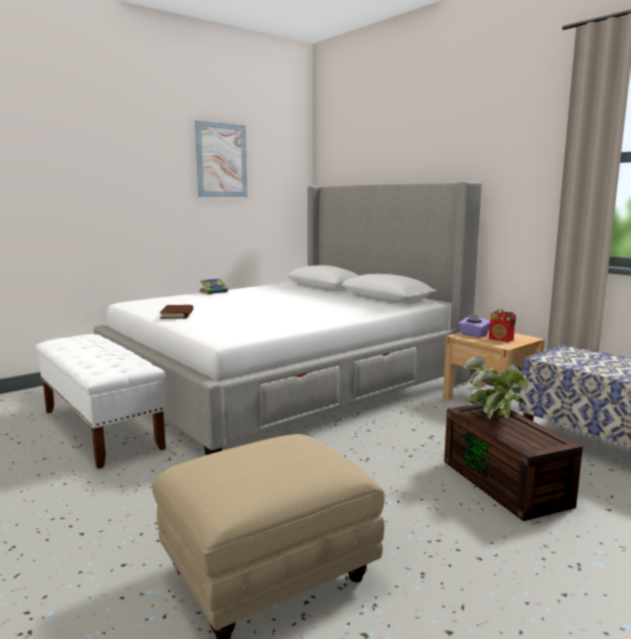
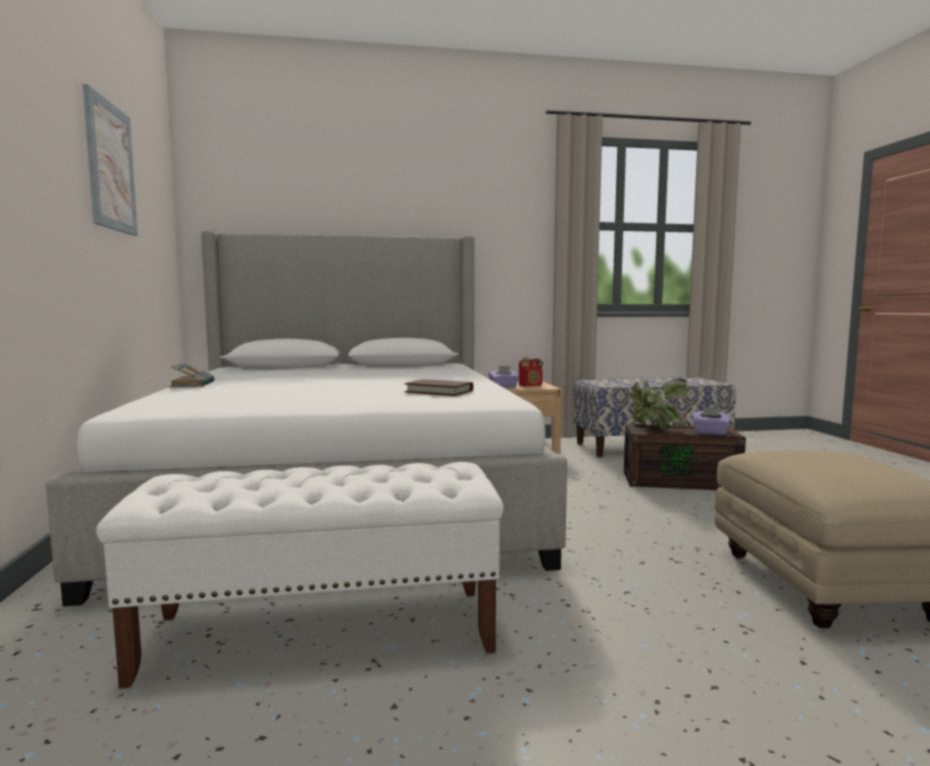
camera: 60 degrees left, 5 degrees down
(177, 314) = (321, 402): brown book -> brown book (439, 391)
(518, 438) = (709, 432): none -> purple tissue box

